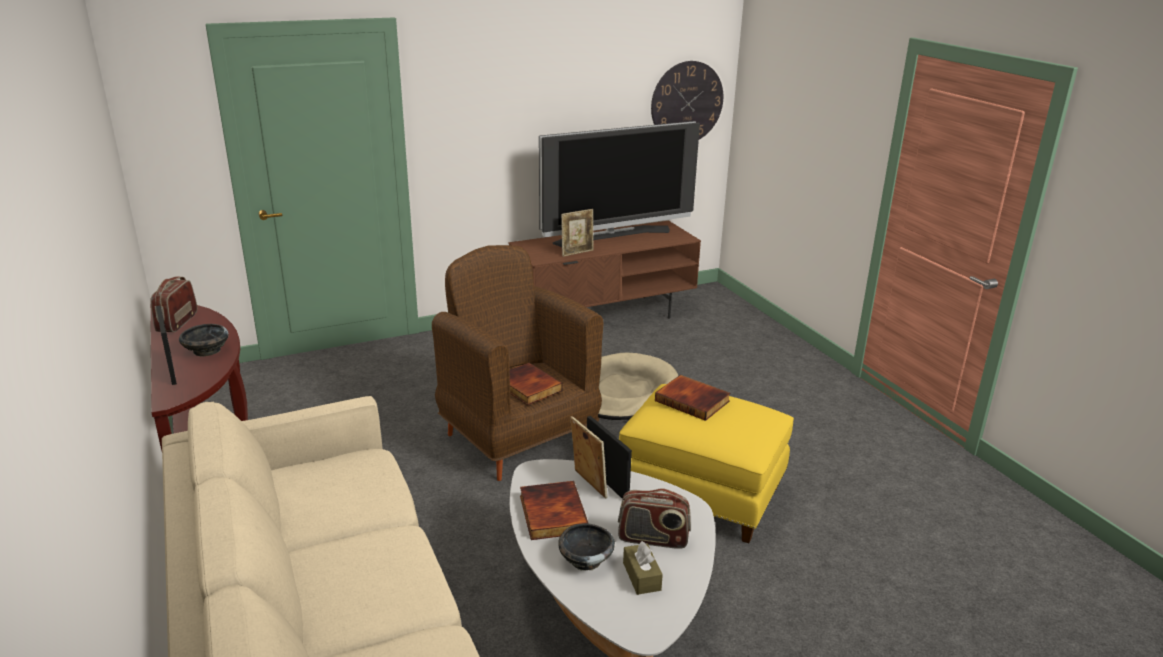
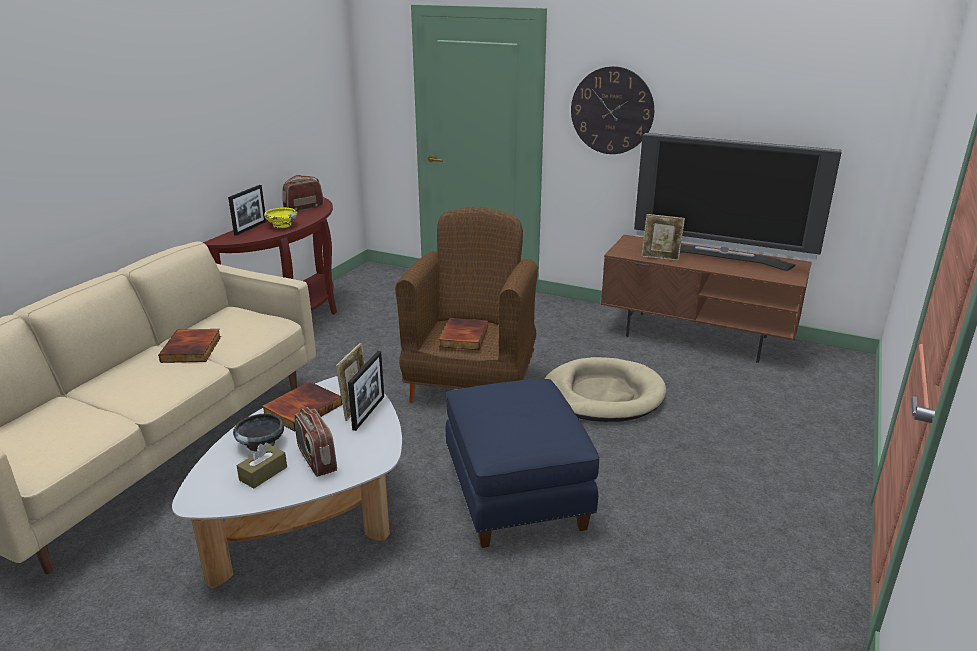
camera: 50 degrees right, 0 degrees up
(206, 350) = (282, 225): black bowl -> yellow bowl
(687, 103) = (857, 130): wall clock -> wall clock (612, 111)
(693, 400) = (522, 395): book -> book (192, 349)
(702, 494) = (517, 494): yellow ottoman -> blue ottoman

